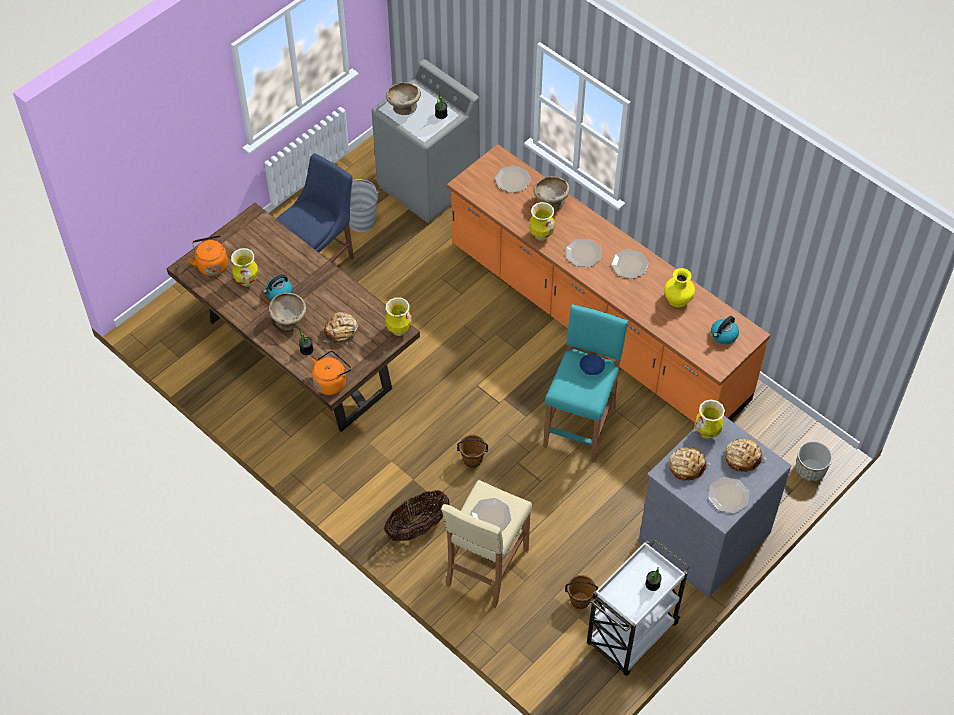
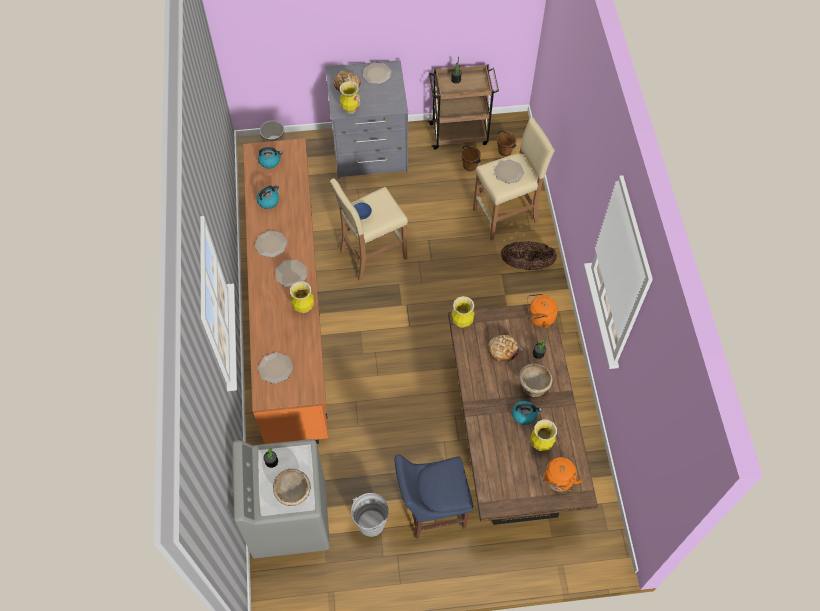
camera: 140 degrees left, 5 degrees up
(472, 460) = (457, 280): brown bucket -> brown bucket (505, 151)
(550, 202) = (269, 329): beige bowl -> none
(580, 426) = (372, 254): turquoise stool -> beige stool
(631, 635) = (460, 134): white cart -> brown cart
(678, 299) = (268, 201): yellow vase -> kettle
(686, 466) = (382, 101): bread -> none

